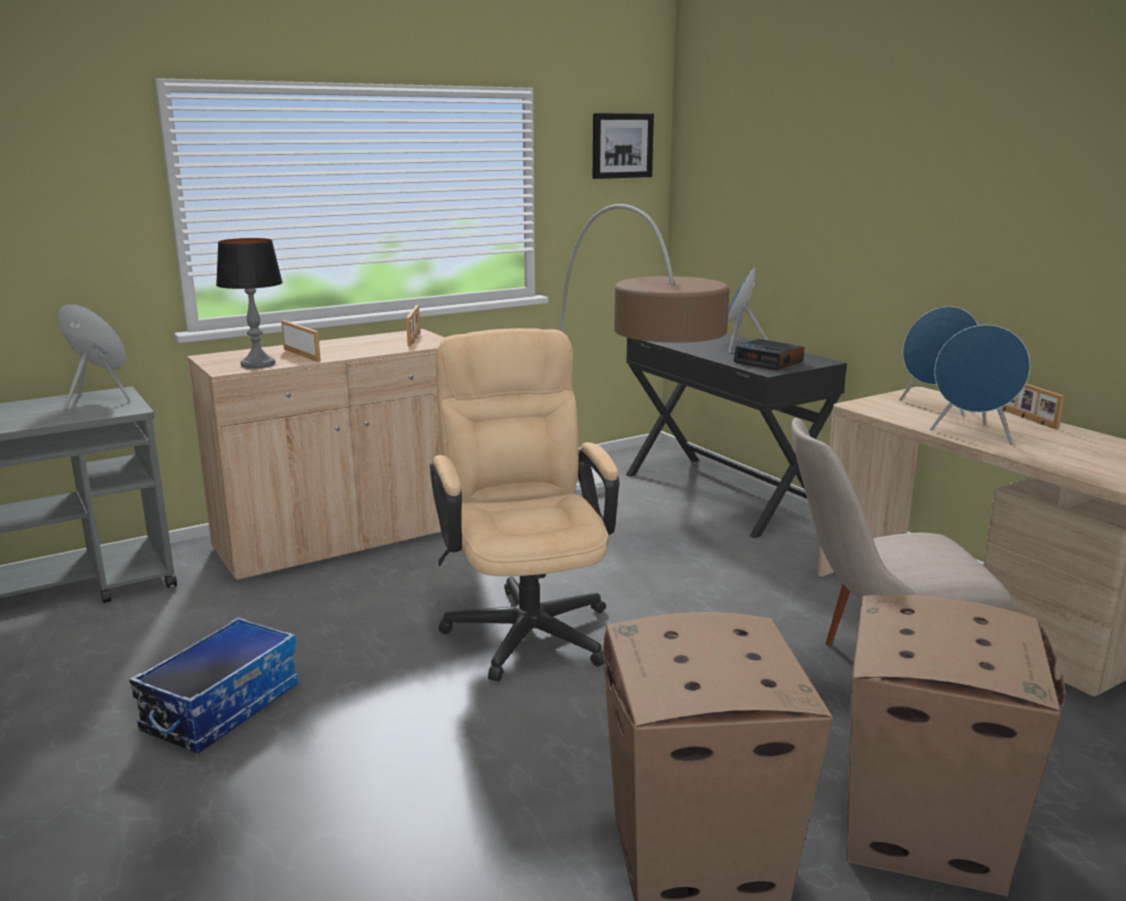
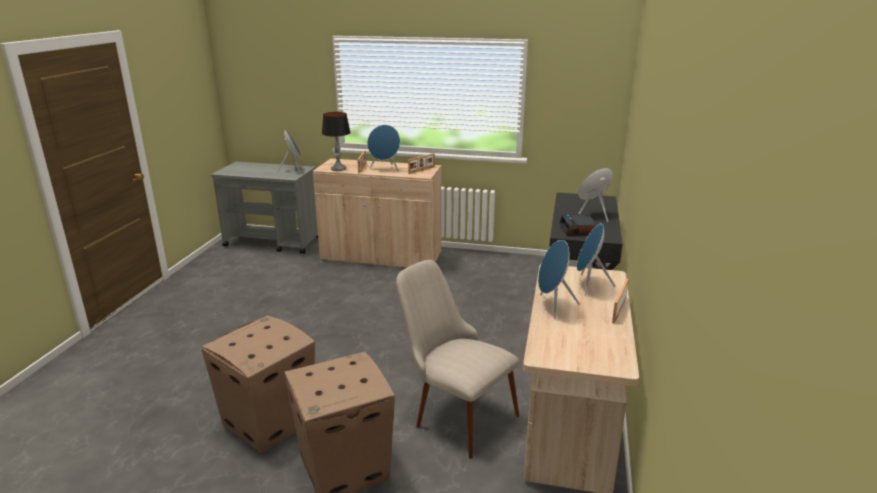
camera: 45 degrees right, 5 degrees up
(222, 707) = (247, 301): storage box -> none
(349, 348) = (385, 169): none -> blue speaker
(525, 624) = (374, 320): beige office chair -> none
(621, 145) = (591, 75): picture -> none
(624, 518) = (503, 294): floor lamp -> none

